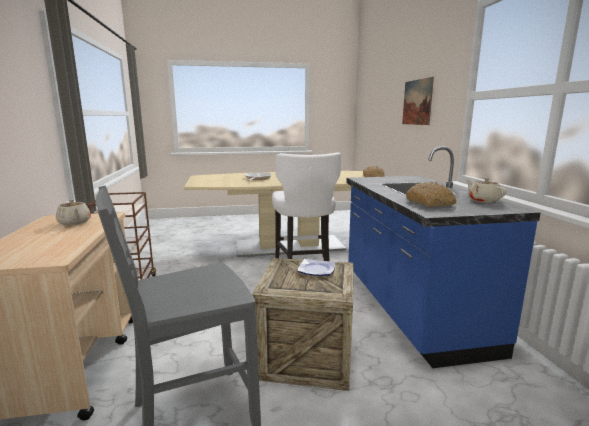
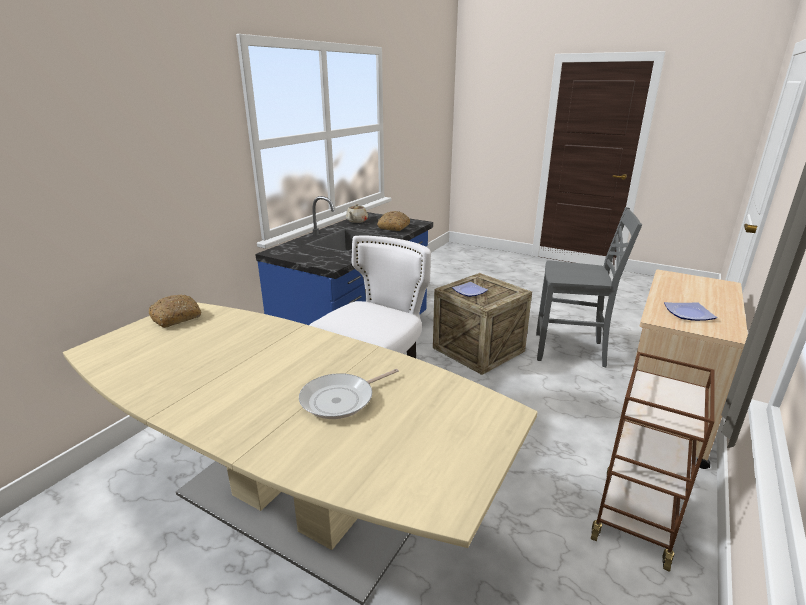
camera: 140 degrees left, 10 degrees up
(74, 223) = (689, 314): beige teapot -> plate
(417, 102) = (144, 164): picture -> none

